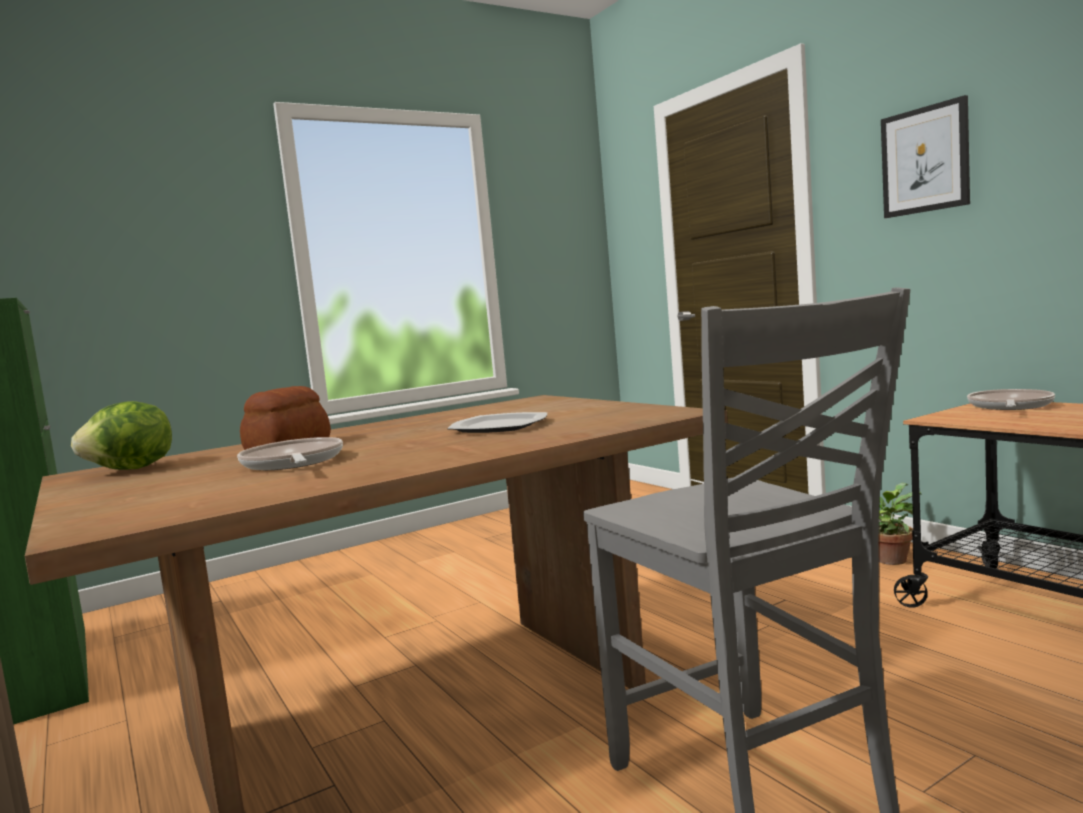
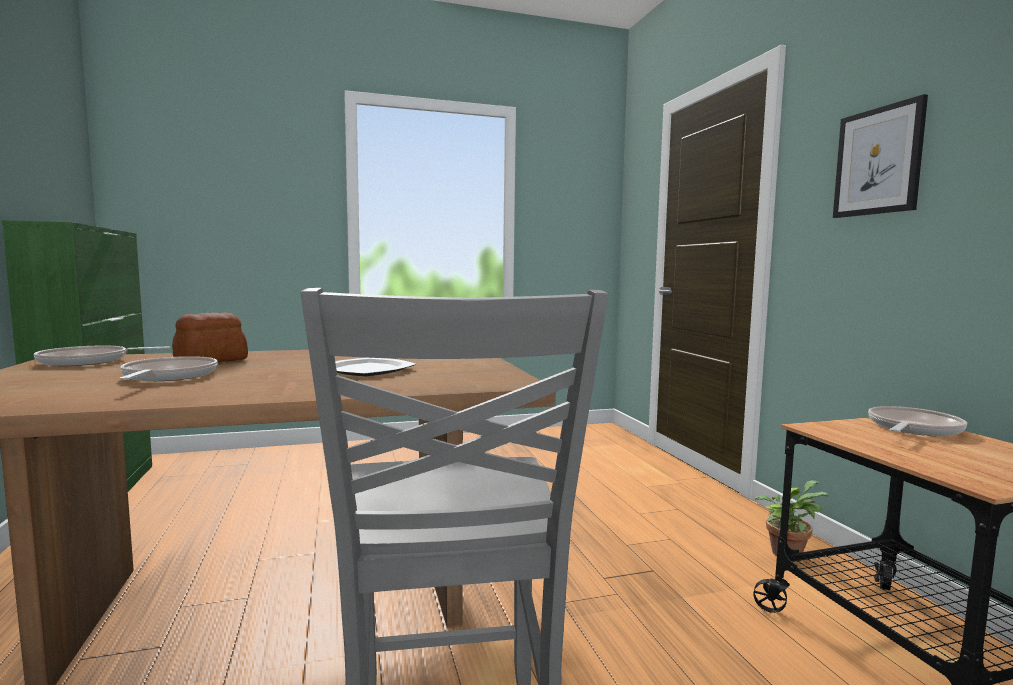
camera: 15 degrees right, 0 degrees up
(132, 470) = (89, 361): lettuce -> frying pan

